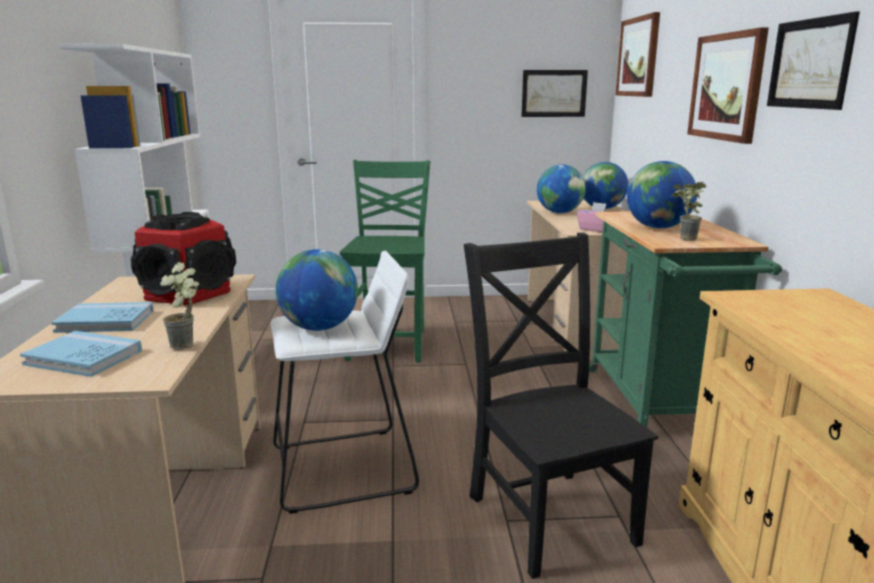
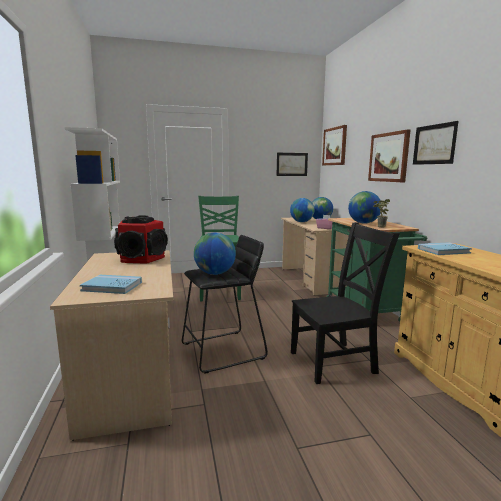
camera: 10 degrees left, 5 degrees down
(105, 321) = (107, 271): blue book -> blue book (443, 251)
(189, 346) = (165, 279): potted plant -> none
(343, 469) = (223, 351): white stool -> black stool
(548, 514) = (336, 362): black chair -> black chair turned 105 degrees clockwise

